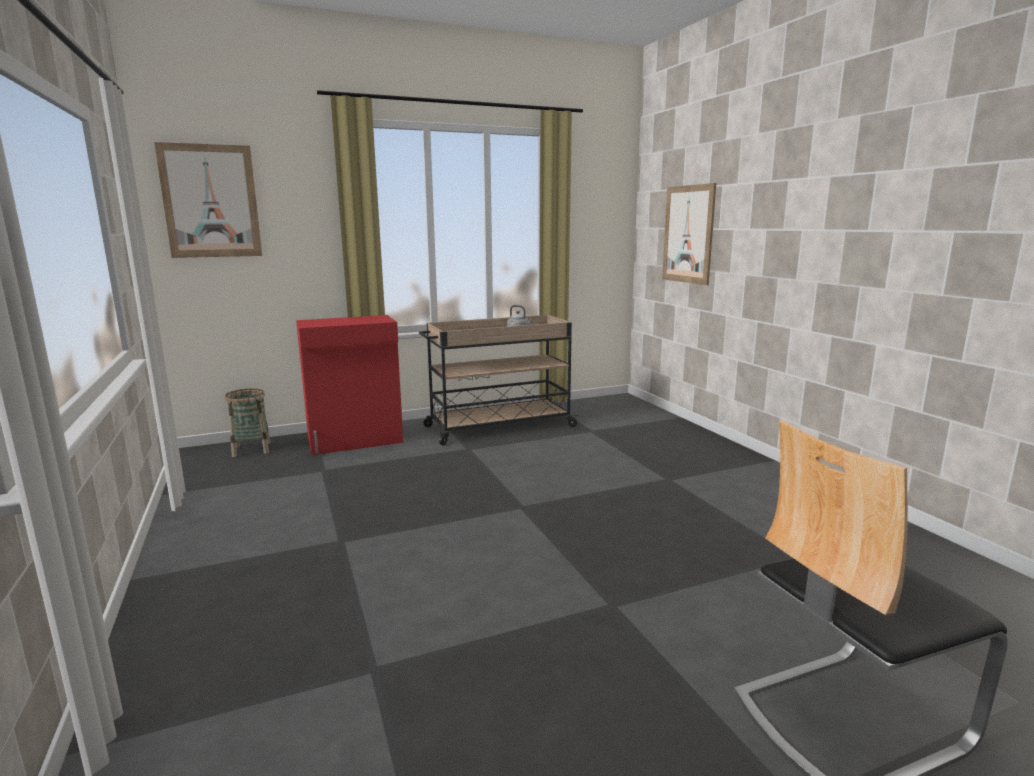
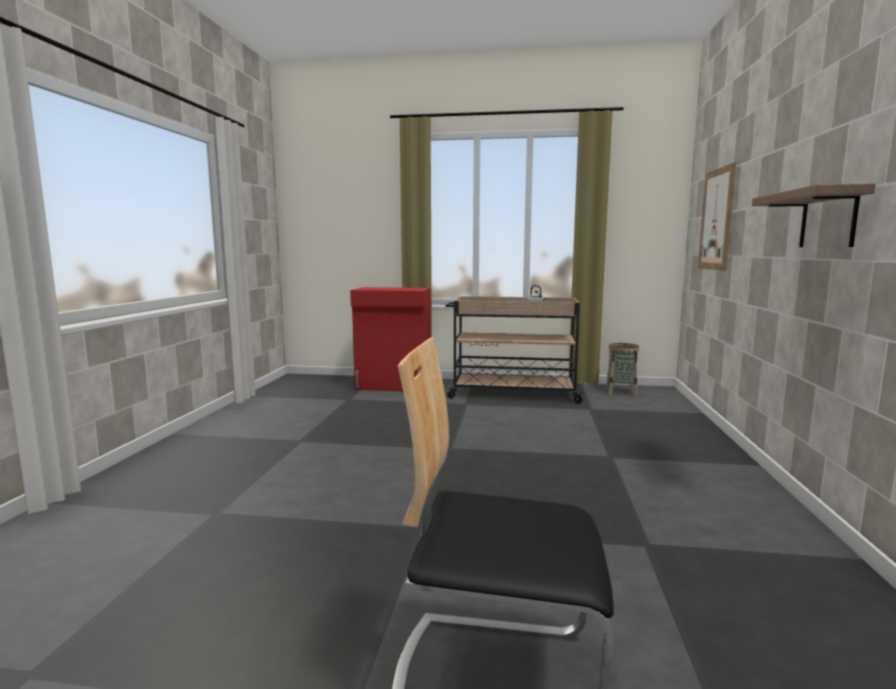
camera: 30 degrees right, 5 degrees down
(211, 201) = (319, 200): picture -> none
(252, 449) = (324, 380): basket -> basket (621, 391)
(856, 252) = (828, 219): none -> shelf

